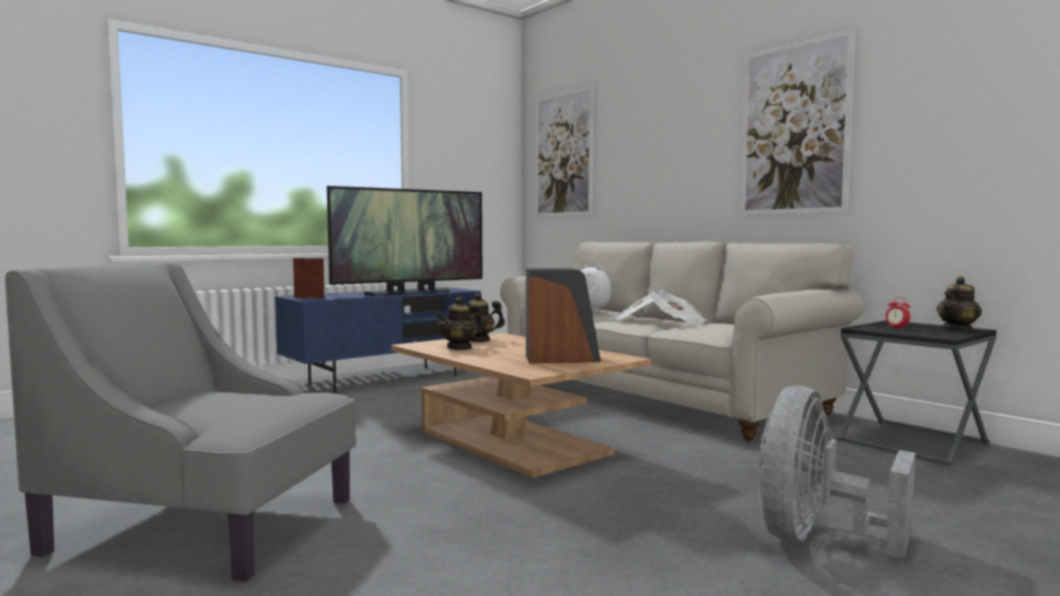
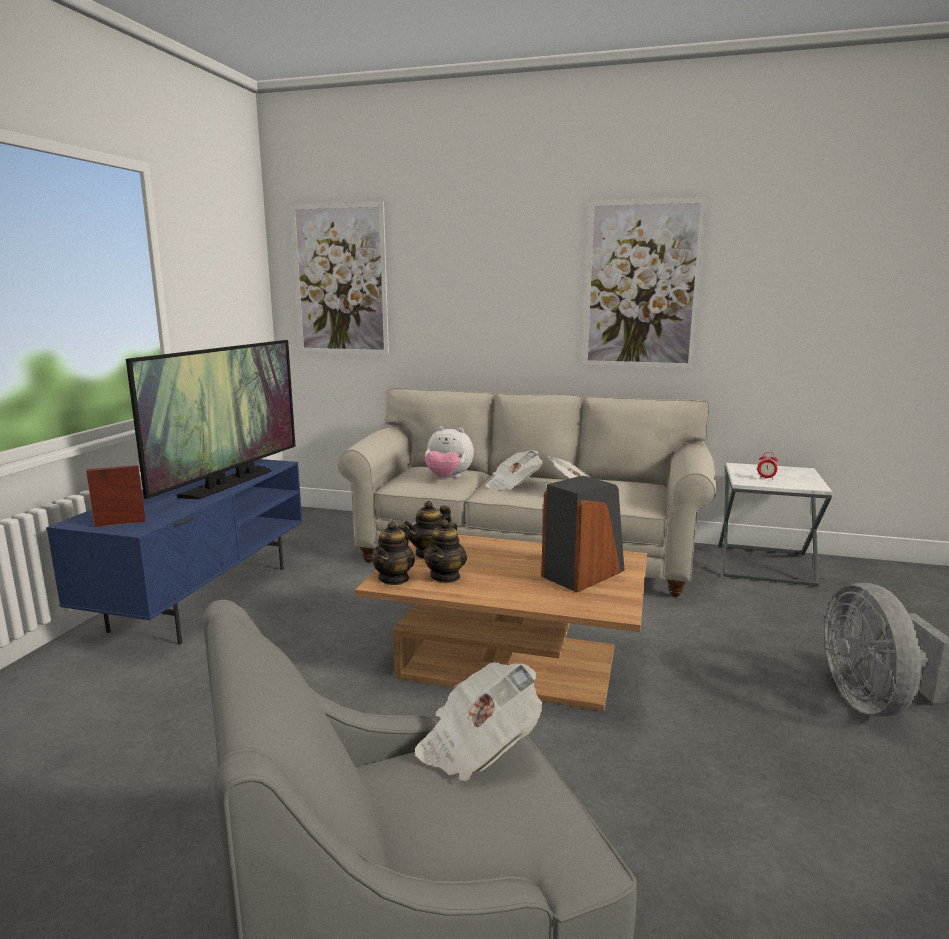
camera: 35 degrees left, 10 degrees up
(286, 392) = (477, 746): none -> newspaper
(912, 442) = (764, 565): black side table -> white side table
(958, 330) = (799, 473): teapot -> teapot (394, 578)

